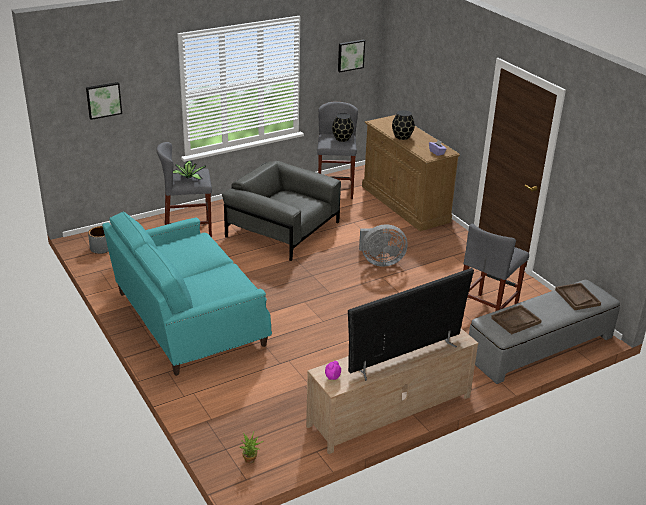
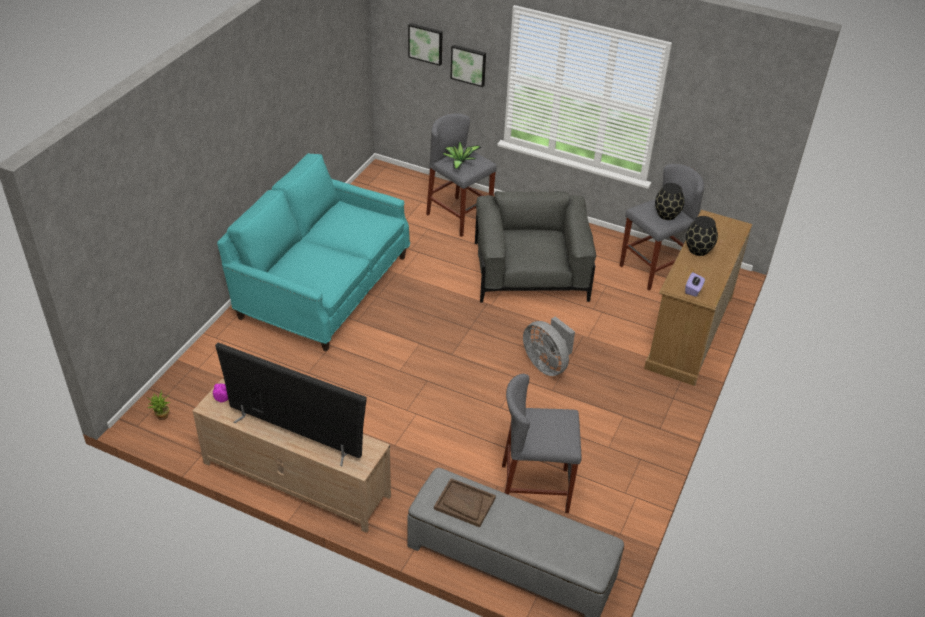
camera: 55 degrees right, 10 degrees up
(101, 248) = (378, 185): grey planter -> none
(350, 55) = (738, 121): picture -> picture (469, 65)
(577, 297) = (567, 543): brown tray -> none

